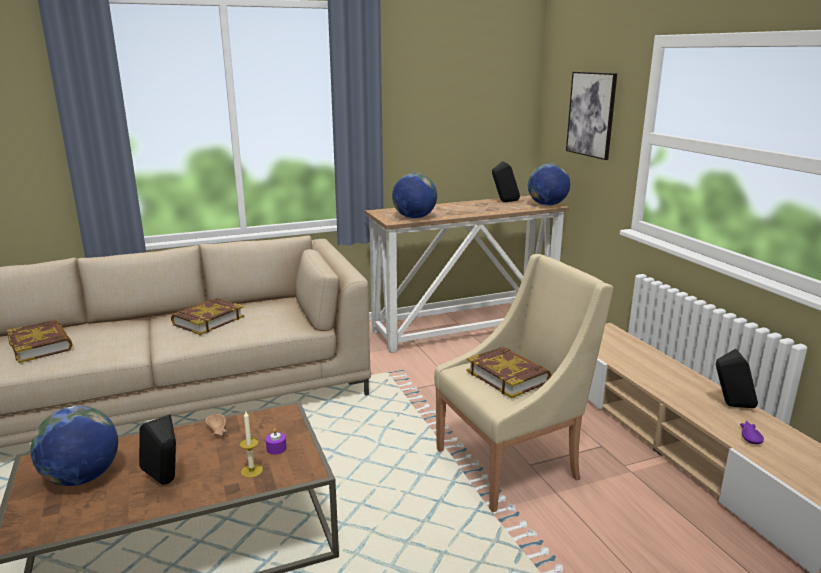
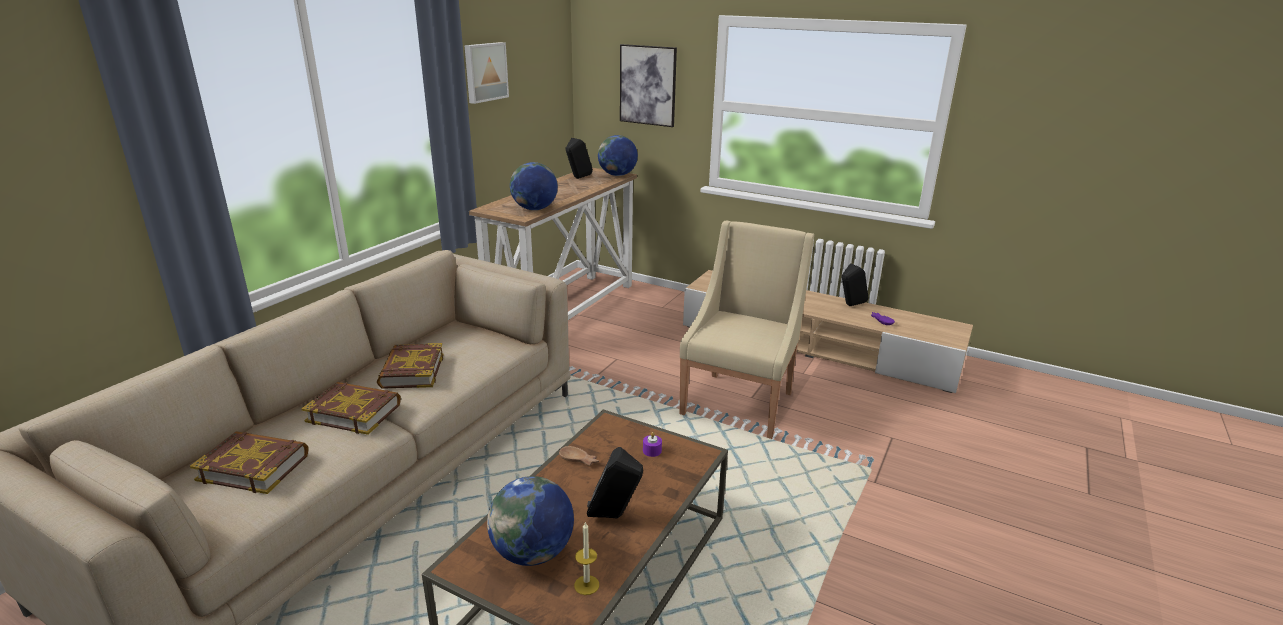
camera: 40 degrees left, 5 degrees up
(251, 471) = (663, 474): candle -> candle (586, 585)
(417, 91) = (485, 72): none -> picture
(508, 376) = (745, 328): book -> book (354, 412)

